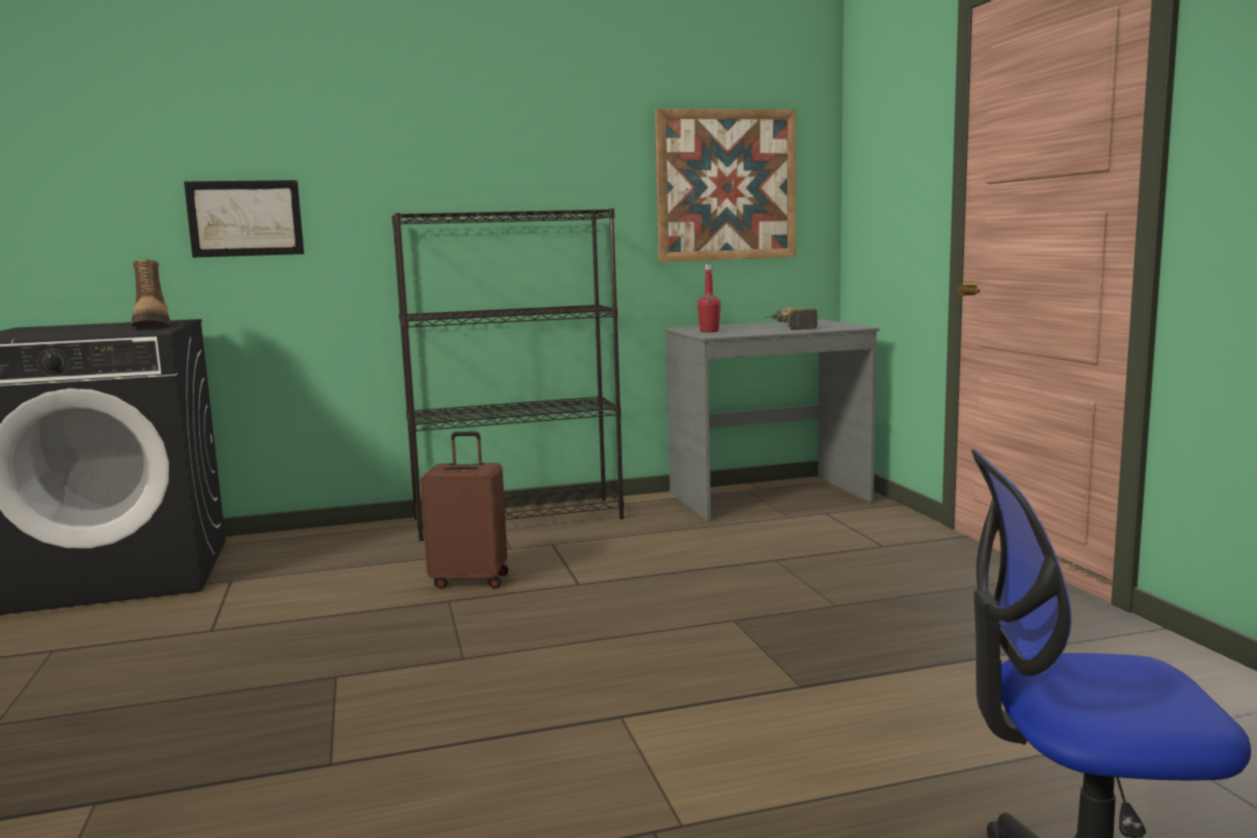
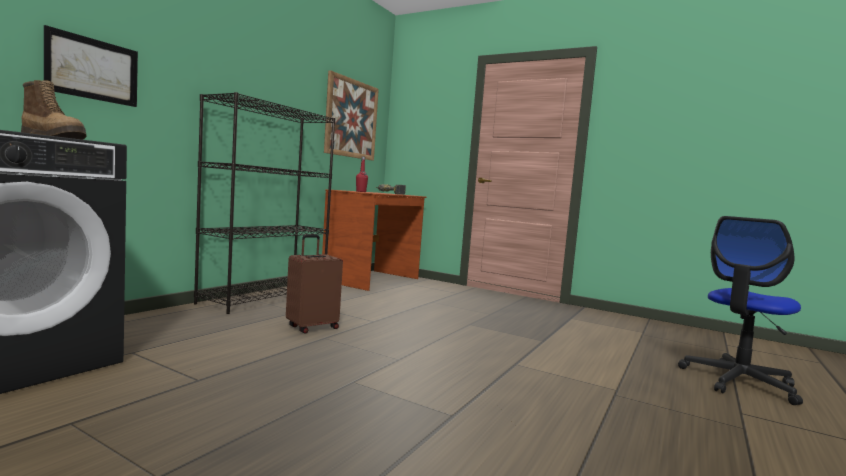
camera: 45 degrees left, 5 degrees down
(768, 498) = (372, 280): grey desk -> brown desk

